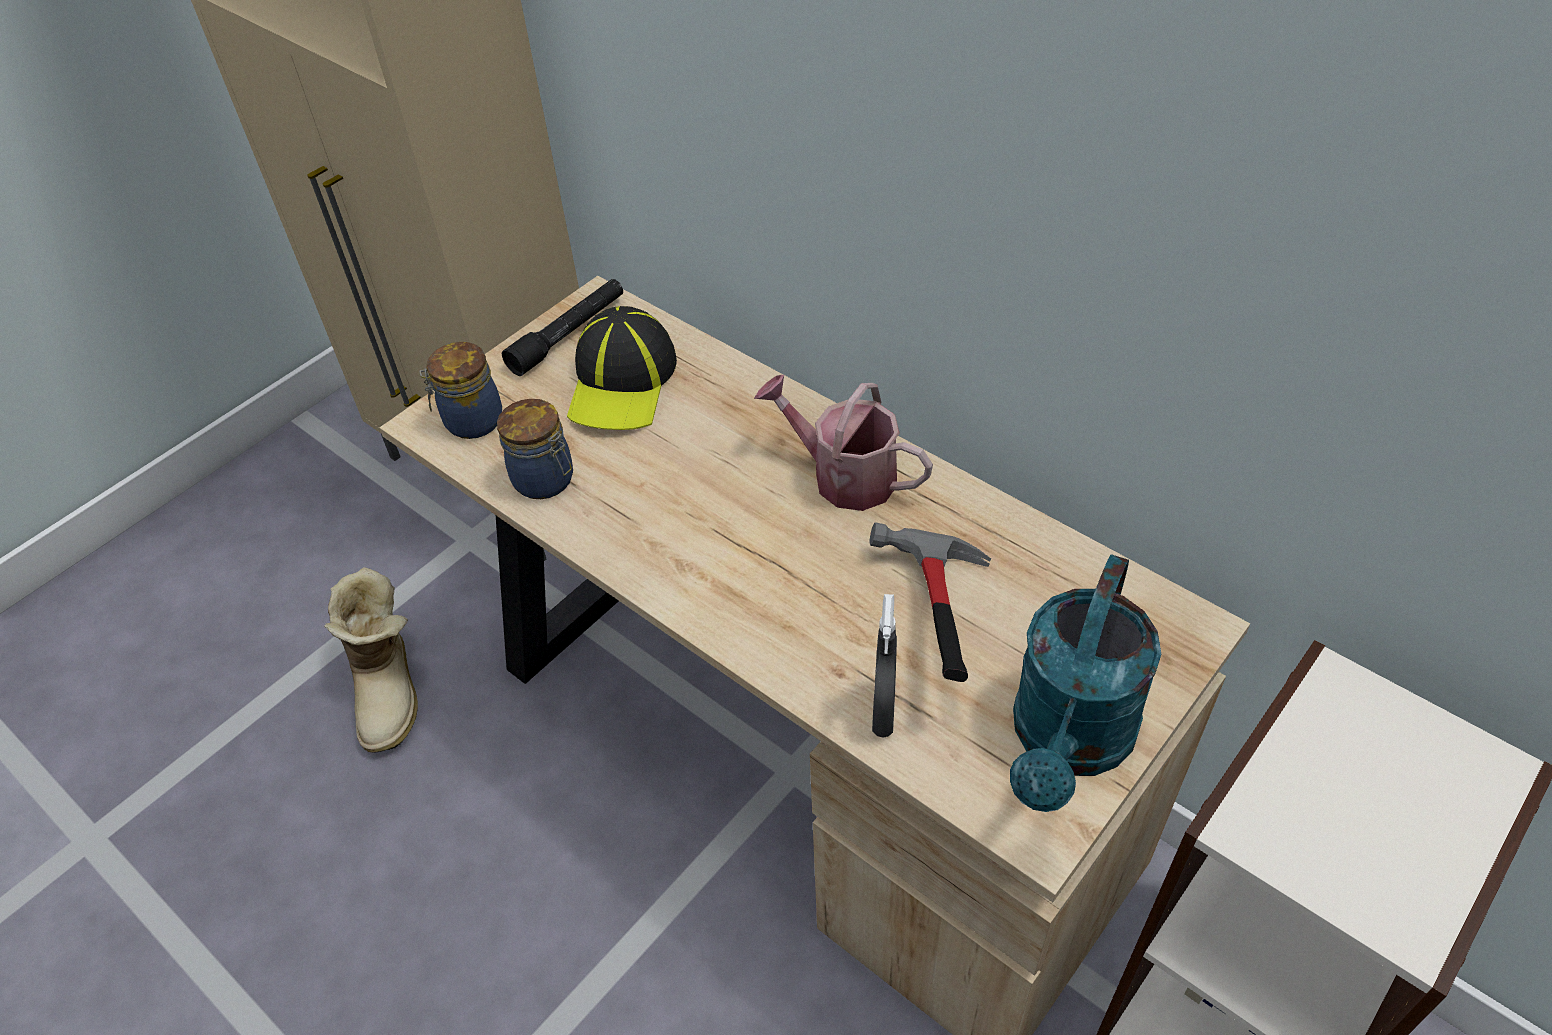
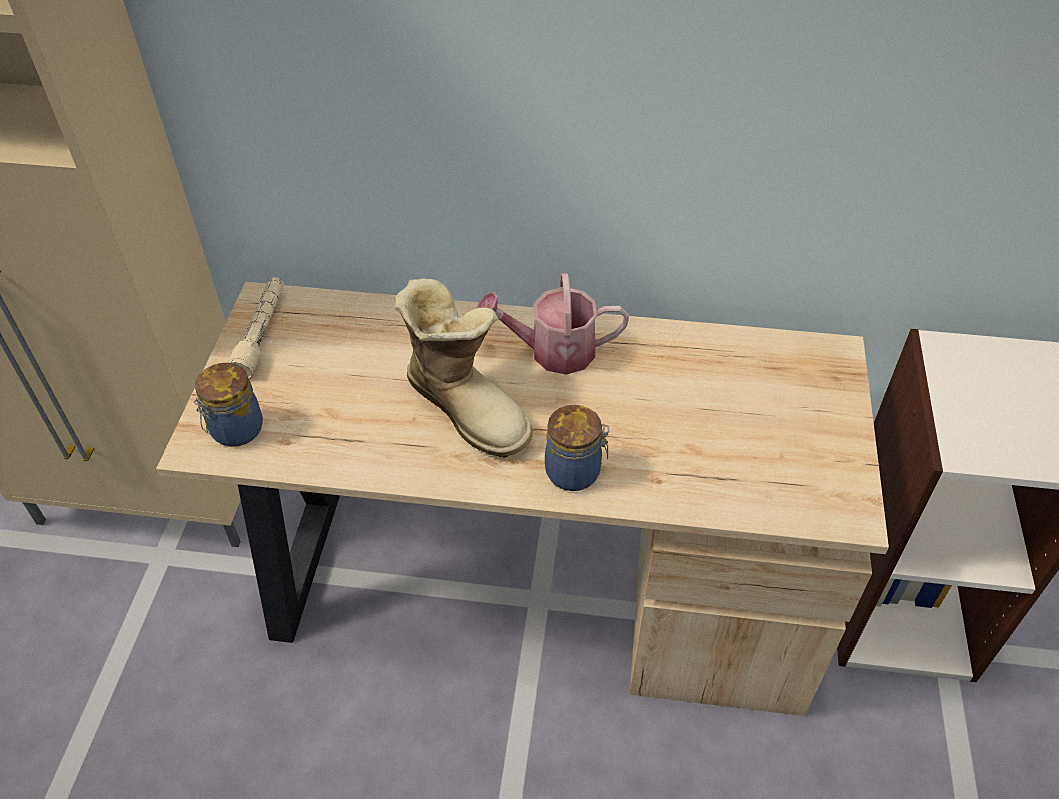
camera: 35 degrees left, 0 degrees up
(391, 690) = (179, 705): boot -> boot (468, 406)
(546, 481) = (337, 448): jar -> jar (575, 472)
(569, 334) = (261, 334): black flashlight -> beige flashlight
(622, 382) = (335, 352): cap -> none
(883, 712) = (705, 491): grey spray bottle -> none
(927, 620) = (683, 420): hammer -> none
(1068, 742) = (824, 454): turquoise watering can -> none

